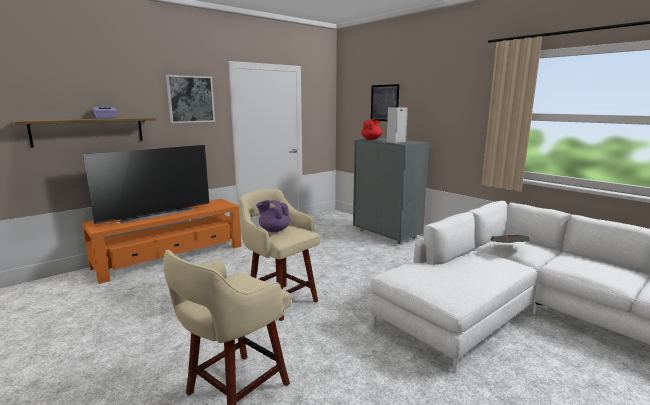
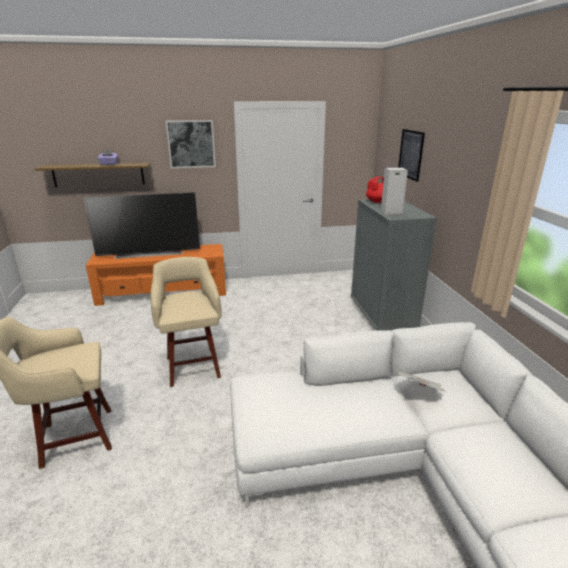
camera: 30 degrees right, 10 degrees up
(274, 230) = (181, 301): purple teapot -> none

